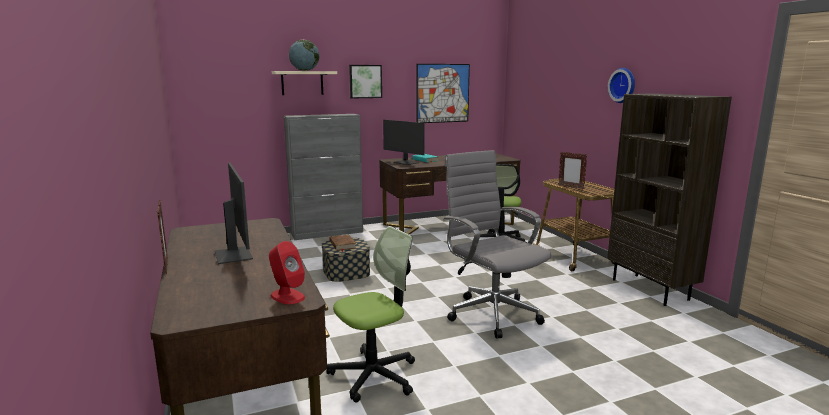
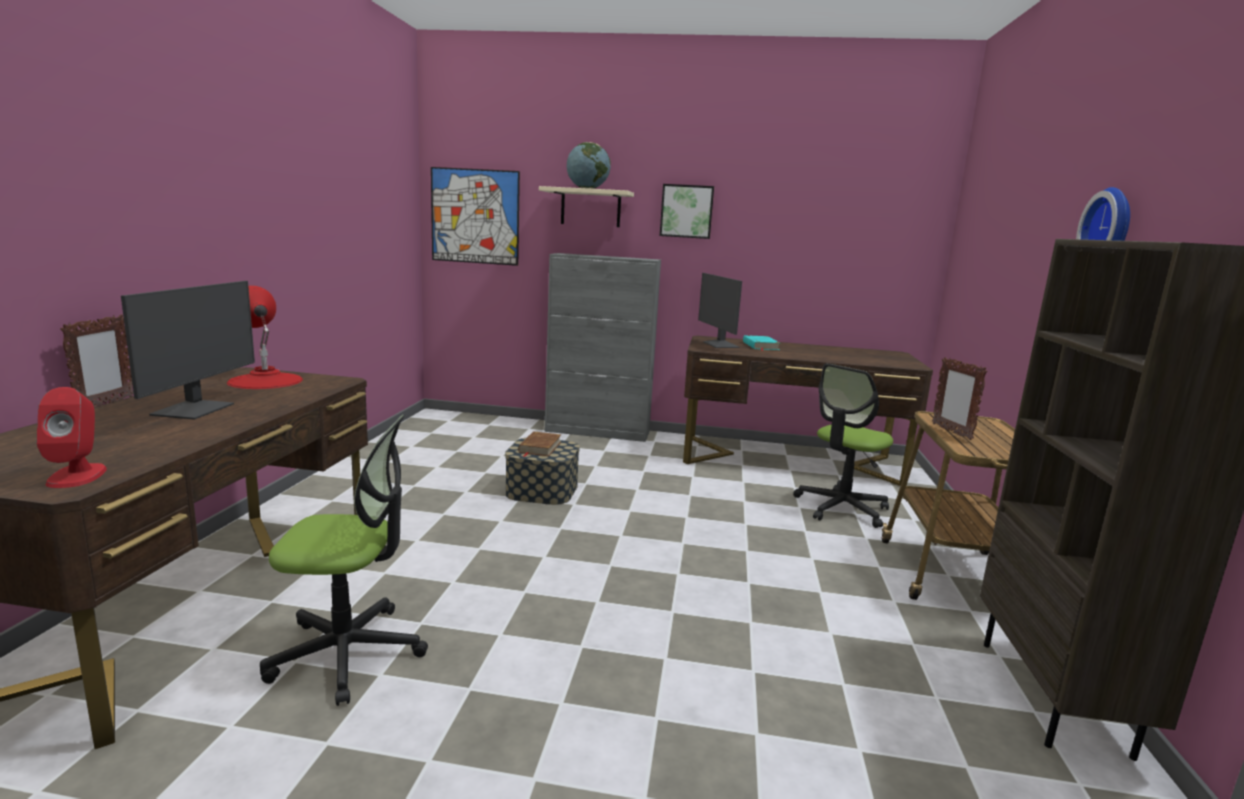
camera: 30 degrees right, 0 degrees up
(220, 231) = (265, 380): none -> red table lamp
(442, 93) = (821, 240): picture -> picture (475, 216)
(491, 313) = (654, 623): grey office chair -> none

